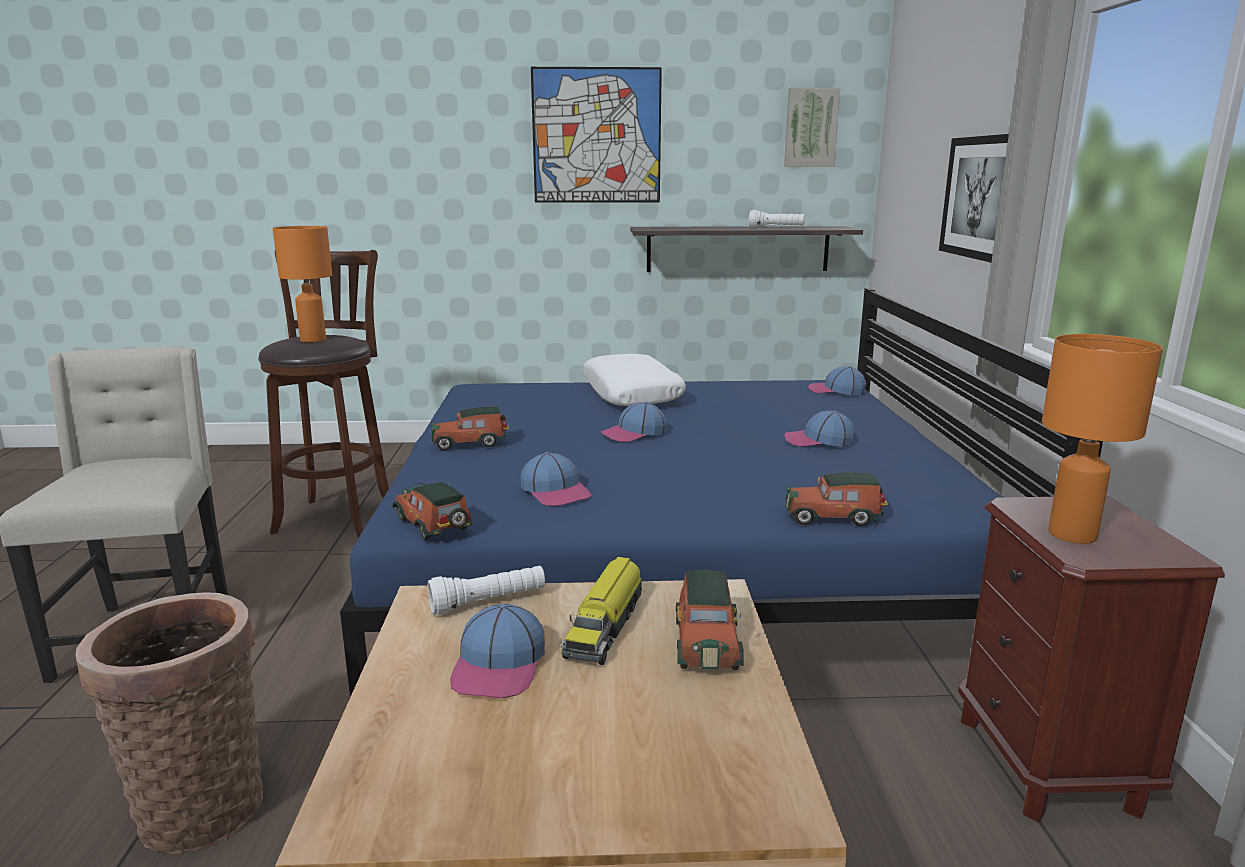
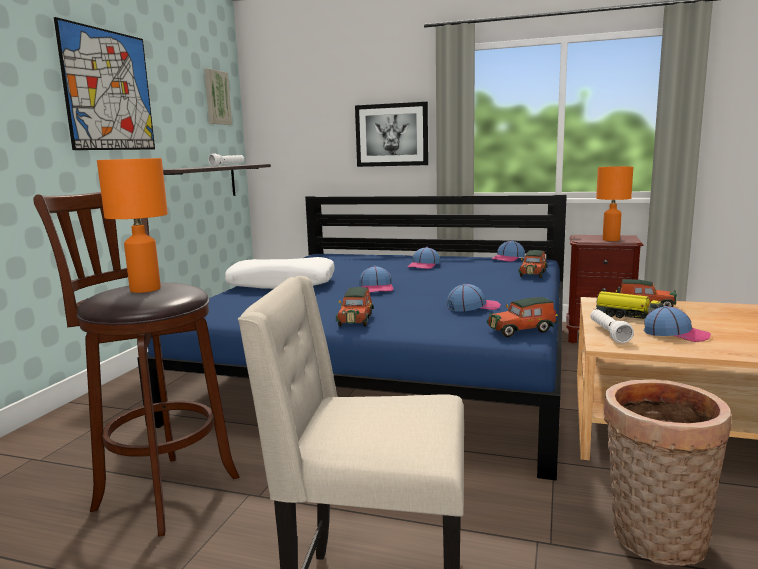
camera: 70 degrees left, 5 degrees down
(836, 390) = (336, 256): cap -> cap (508, 258)

